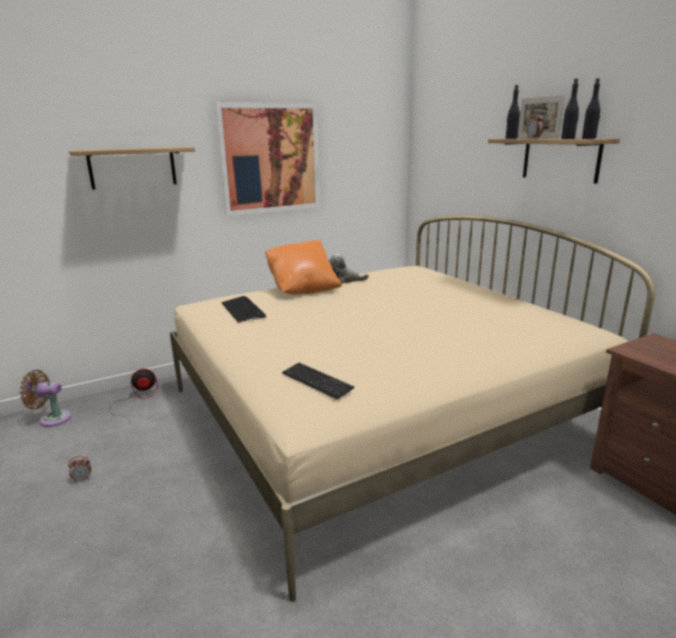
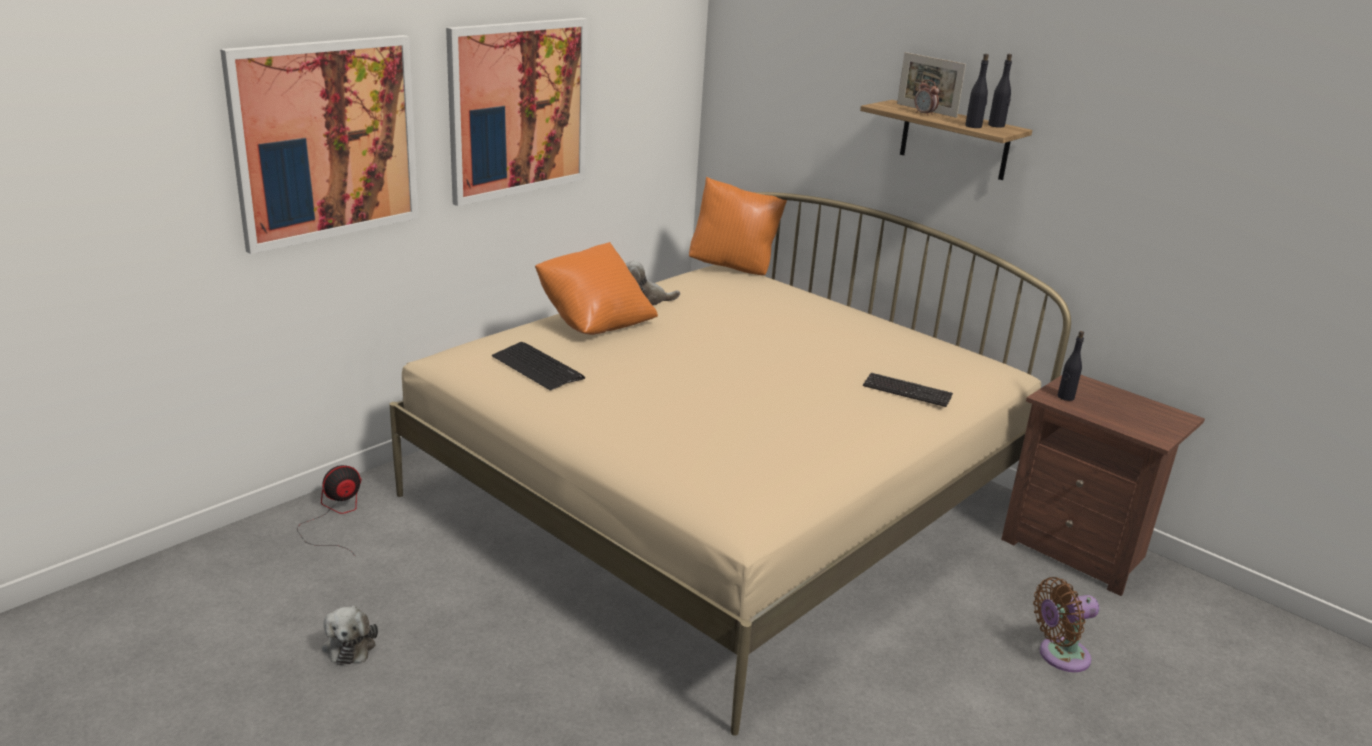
camera: 20 degrees left, 5 degrees up
(52, 419) = (212, 563): brown fan -> brown fan (1059, 656)
(82, 479) = (350, 644): alarm clock -> plush toy
(132, 167) = (326, 140): shelf -> picture
(317, 382) = (730, 473): keyboard -> keyboard (907, 391)
(419, 266) = (733, 268): none -> orange pillow
(511, 138) = (893, 109): black bottle -> black bottle (1065, 397)

